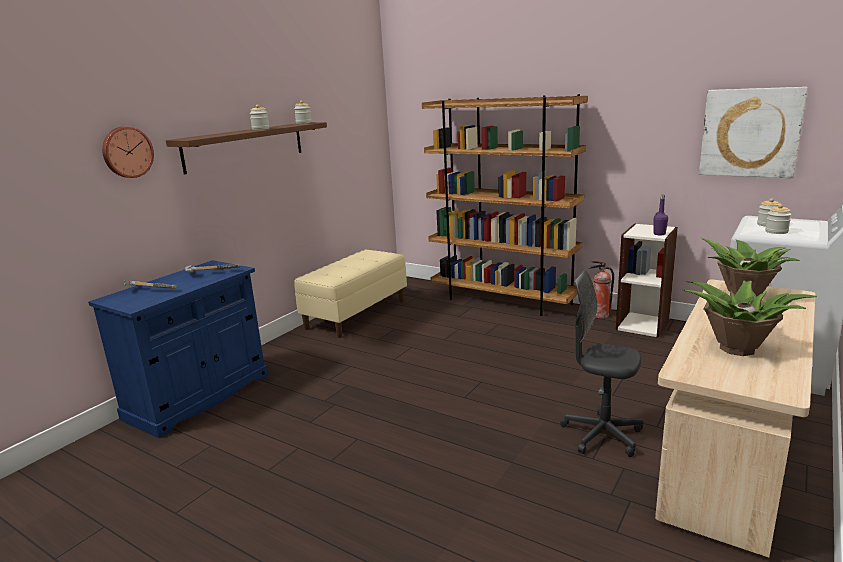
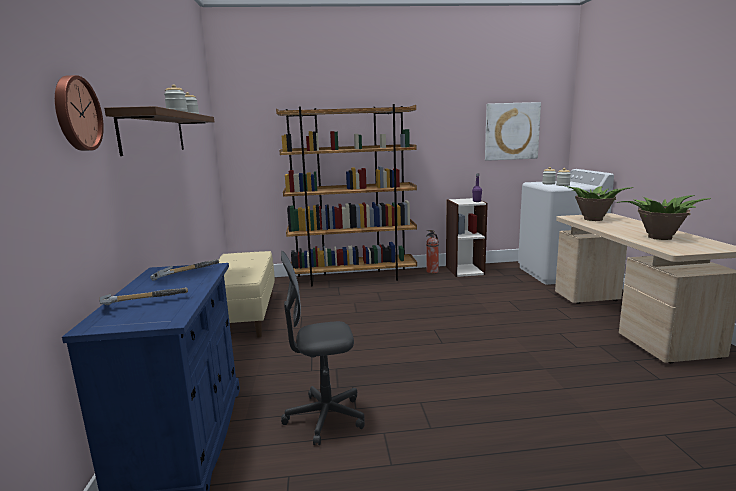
camera: 40 degrees left, 5 degrees down
(601, 435) = (556, 333): grey office chair -> grey office chair (325, 417)

